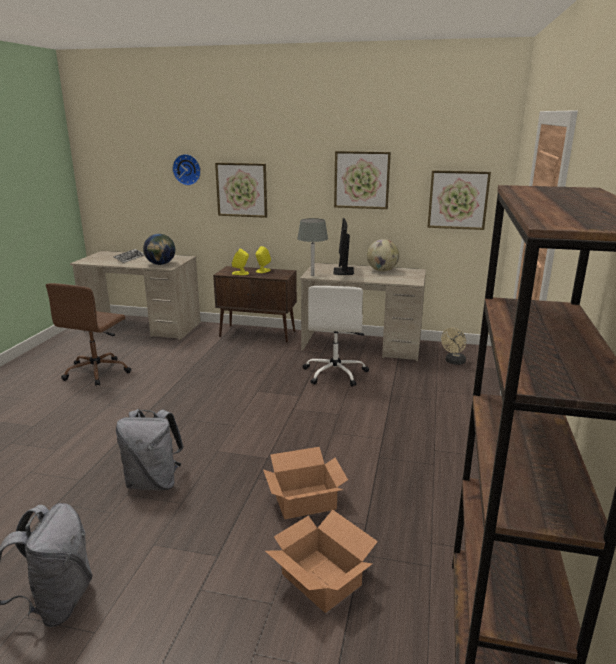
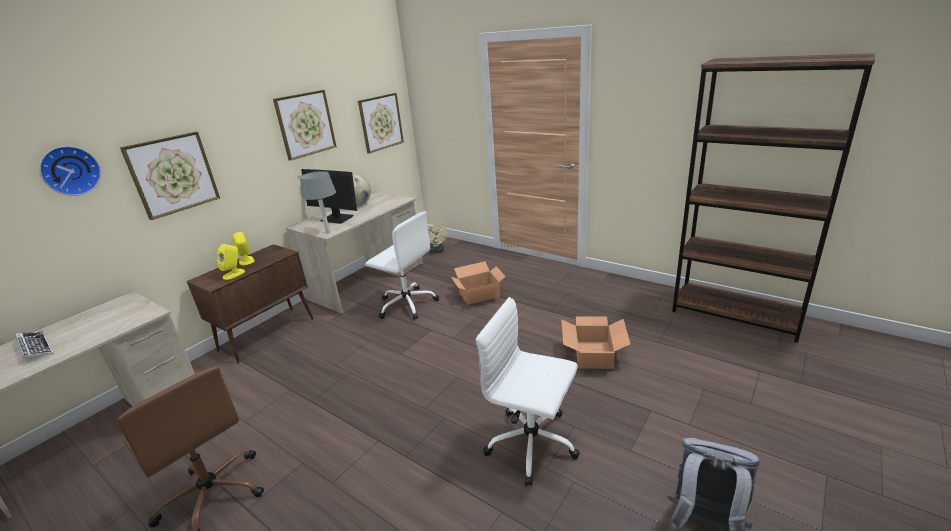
camera: 65 degrees left, 5 degrees up
(154, 482) = (533, 444): grey backpack -> white office chair
(161, 264) = (125, 319): globe -> none
(321, 580) = (682, 363): cardboard box -> cardboard box (480, 294)

